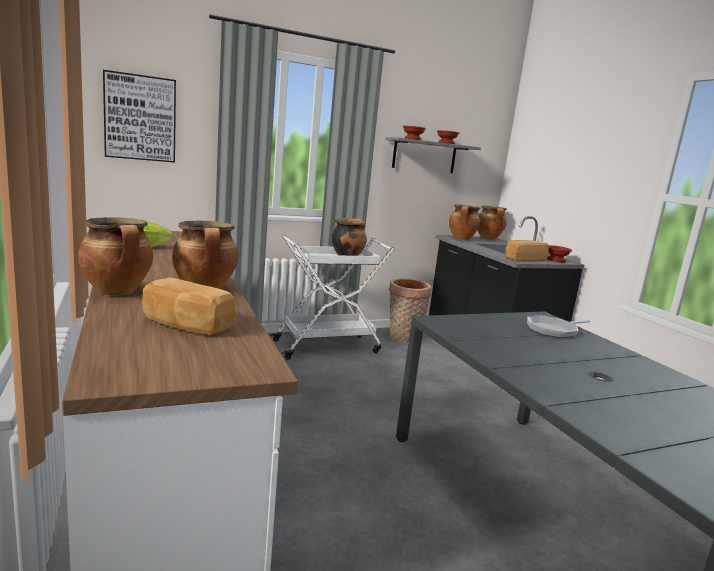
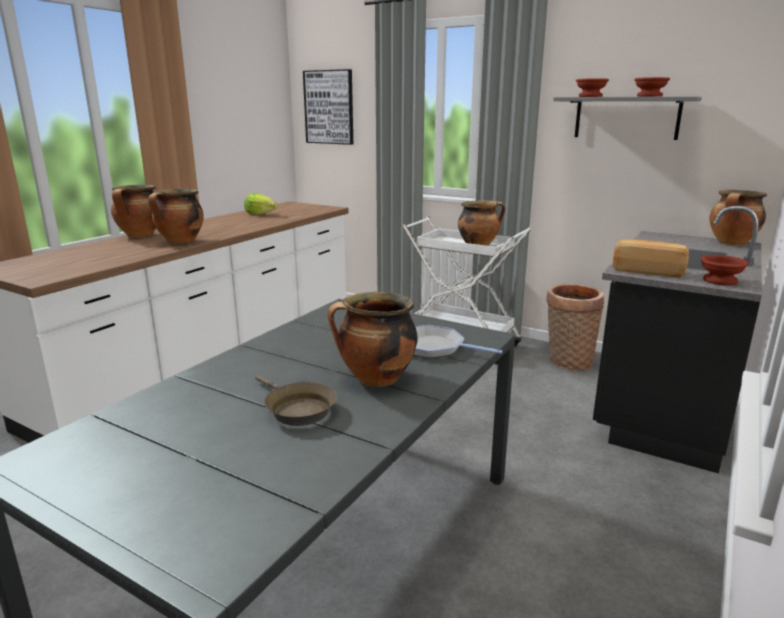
camera: 55 degrees right, 5 degrees up
(186, 325) = (98, 255): bread -> none
(462, 239) = (666, 238): cooking pot -> cooking pot (375, 379)
(642, 388) = (297, 409): none -> brown frying pan

